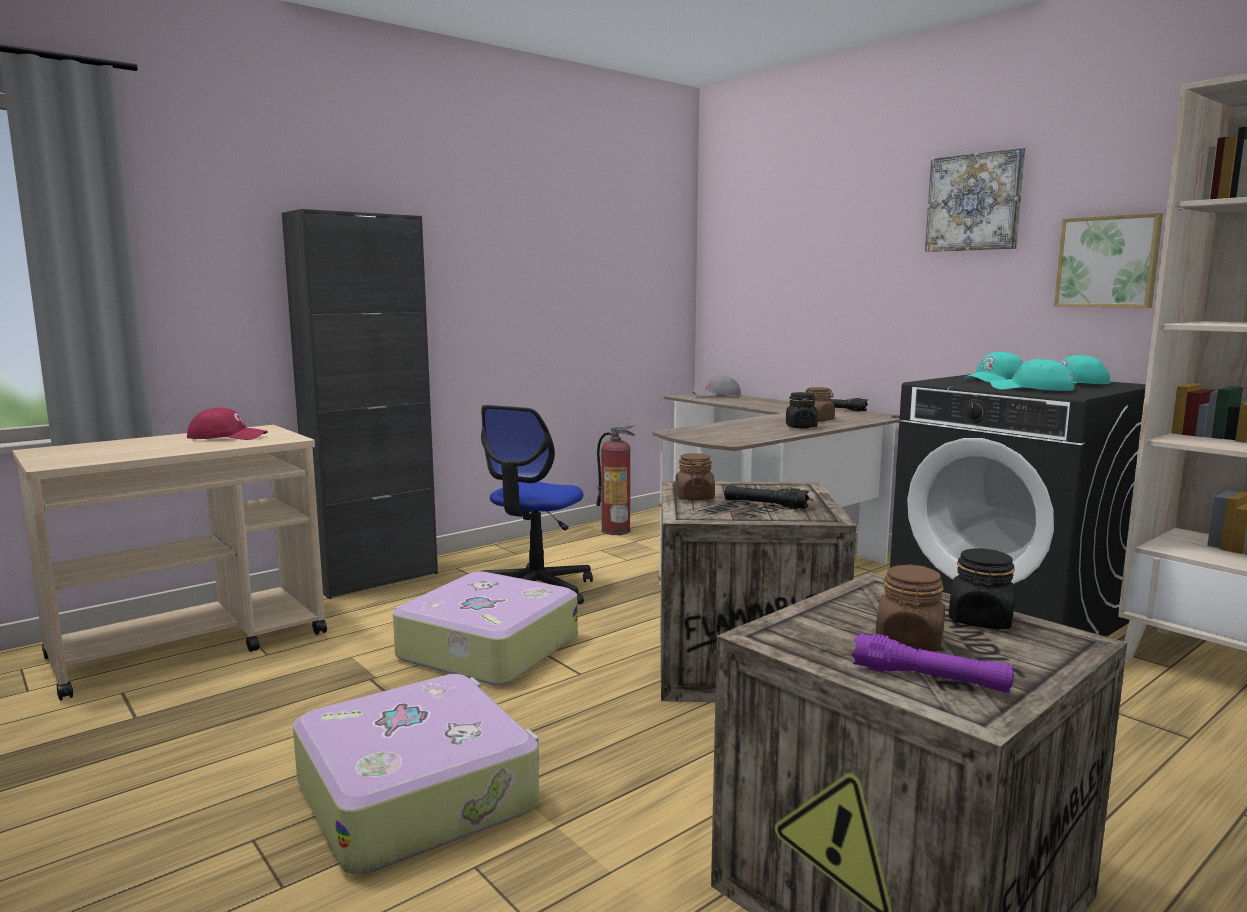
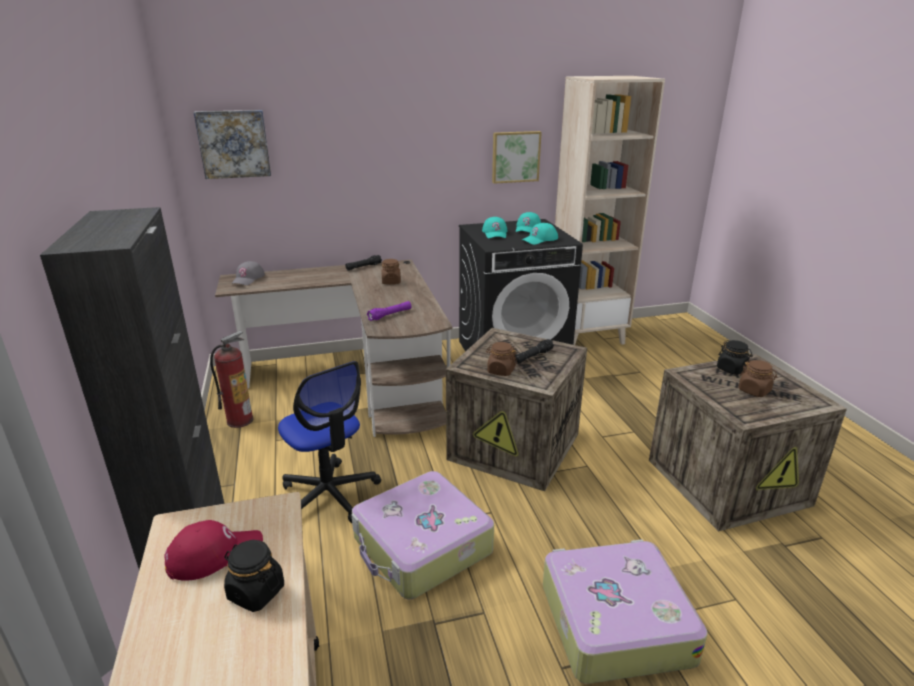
camera: 65 degrees left, 15 degrees up
(227, 437) = (215, 554): red cap -> red cap turned 45 degrees clockwise
(801, 427) = (409, 292): black jar -> black jar (256, 592)
(929, 679) = (792, 400): purple flashlight -> purple flashlight (390, 315)
(974, 202) = (437, 120): picture -> picture (233, 144)

